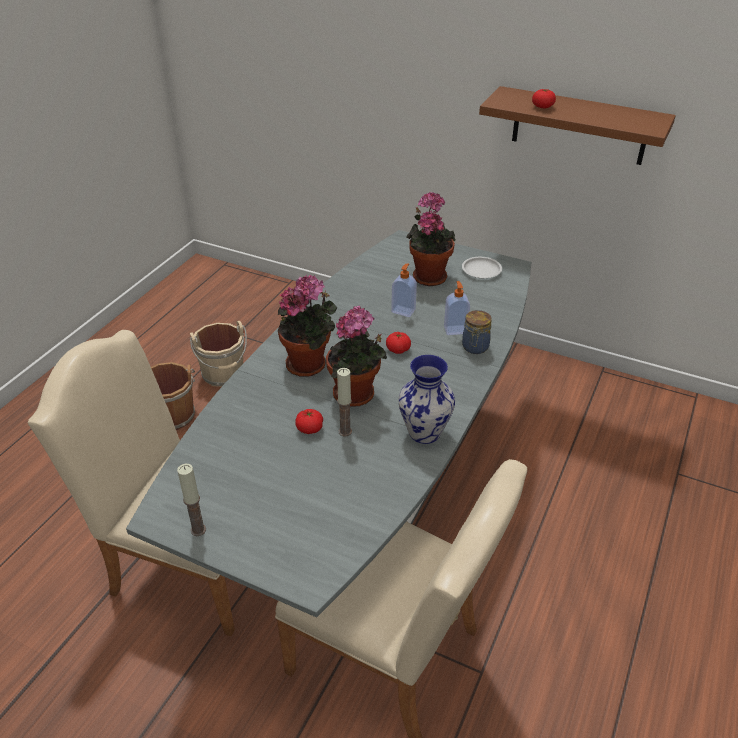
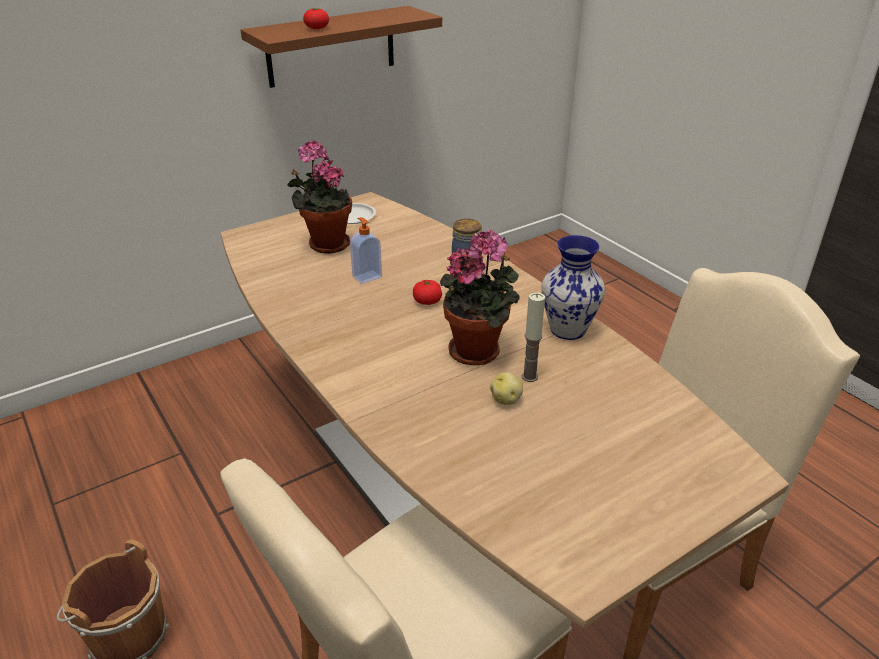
camera: 60 degrees left, 5 degrees down
(198, 530) = (625, 544): candle -> none
(224, 375) = (114, 547): beige bucket -> none
(309, 364) = (394, 364): potted plant -> none
(309, 428) = (506, 399): tomato -> potato
(369, 498) = (438, 494): grey dining table -> brown dining table
(455, 329) = (429, 261): soap dispenser -> none

